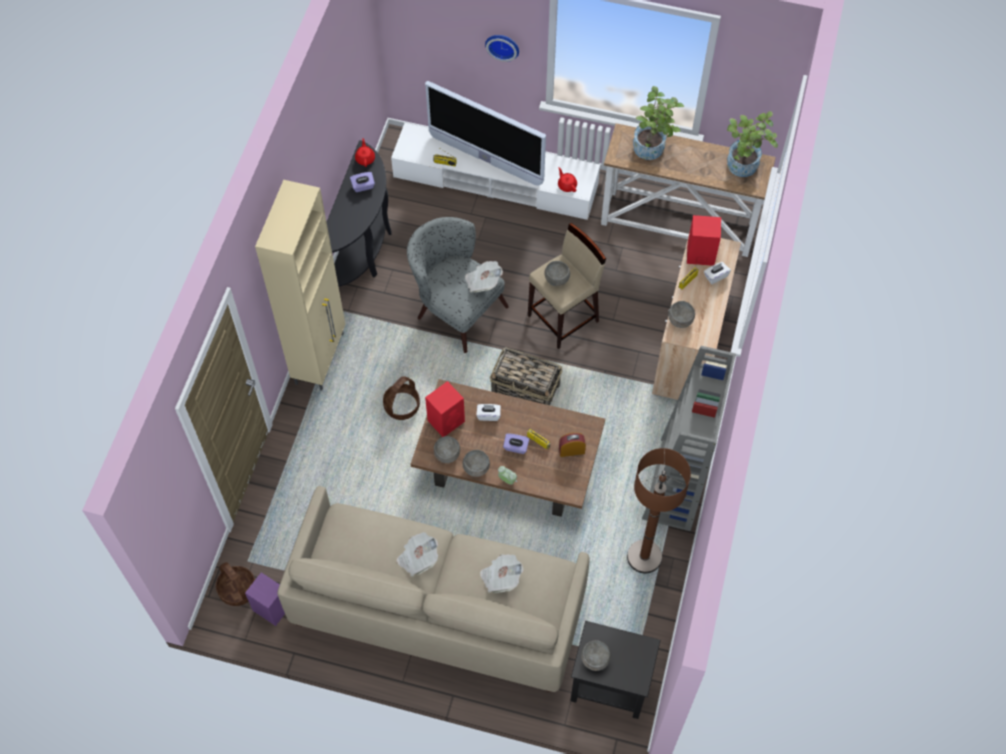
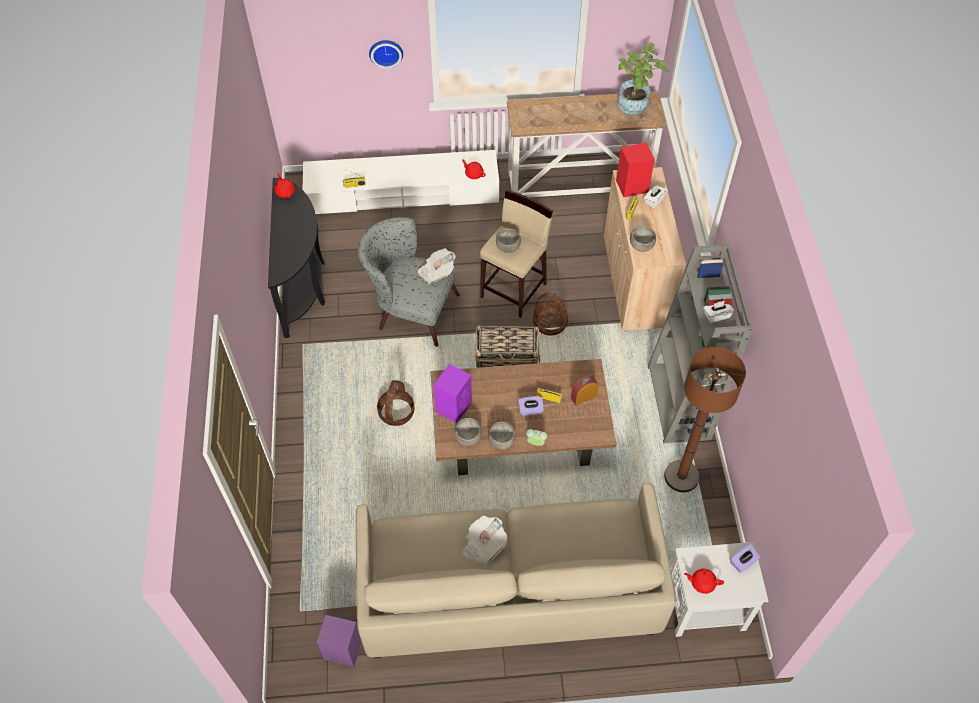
camera: 20 degrees left, 5 degrees down
(237, 589) = (300, 643): basket -> basket (549, 323)
(320, 358) = (299, 392): beige cabinet -> none
(363, 186) = (293, 216): purple tissue box -> purple tissue box (742, 562)
(446, 420) = (454, 406): red speaker -> purple speaker
(485, 160) = (391, 173): television -> none
(488, 415) = (492, 389): white tissue box -> white tissue box (716, 315)
(500, 577) = (572, 536): newspaper -> none
(594, 659) = (702, 583): grey bowl -> red teapot
(609, 684) = (704, 606): black side table -> white side table
(653, 150) = (550, 113): potted plant -> none

